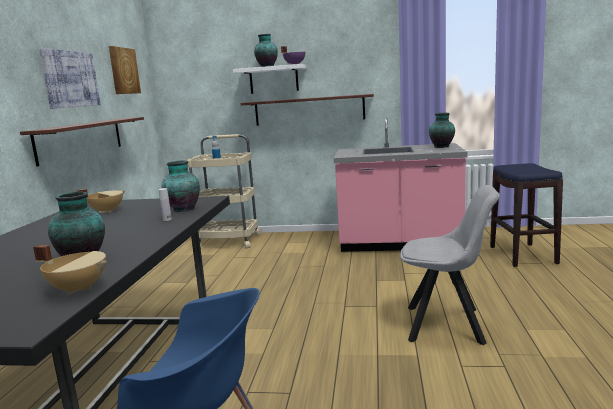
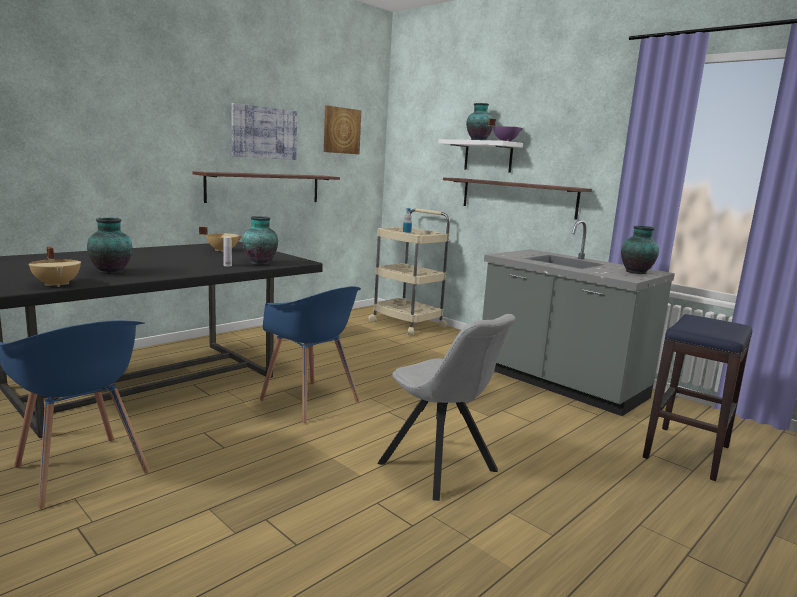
camera: 35 degrees right, 0 degrees up
(279, 326) = (310, 402): none -> blue chair
(399, 244) = (559, 384): pink counter -> grey counter

